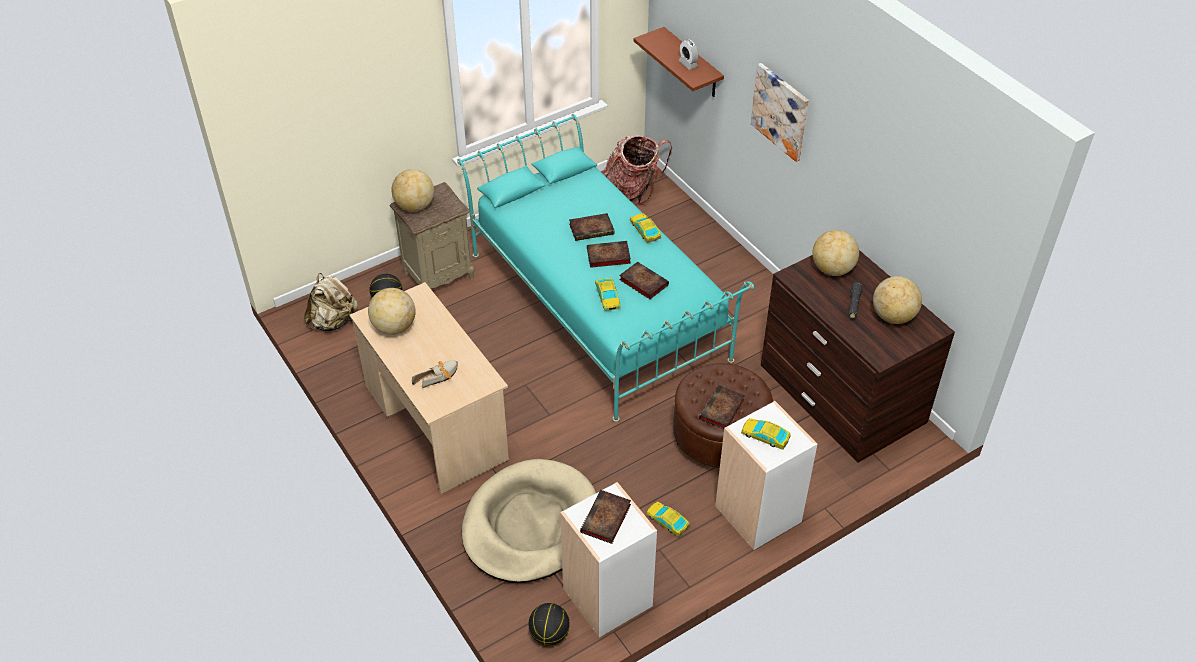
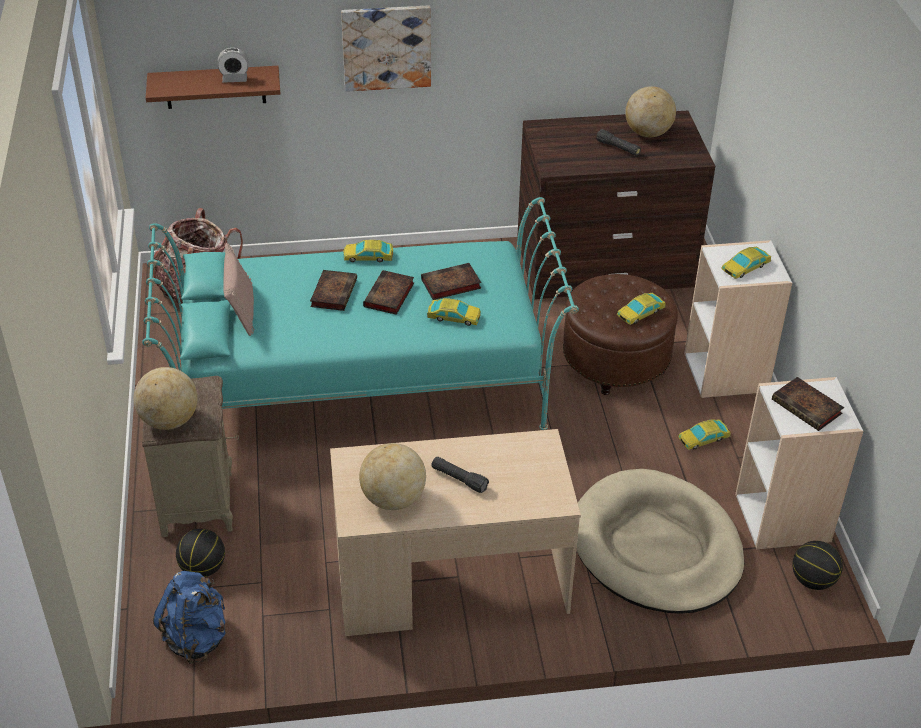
camera: 65 degrees left, 5 degrees down
(333, 321) = (196, 638): beige backpack -> blue backpack
(429, 352) = (459, 479): none -> black flashlight
(439, 376) = (507, 482): shoe -> none
(545, 195) = (241, 309): none -> beige pillow
(721, 410) = (640, 312): book -> toy car
(832, 269) = (561, 142): globe -> none

